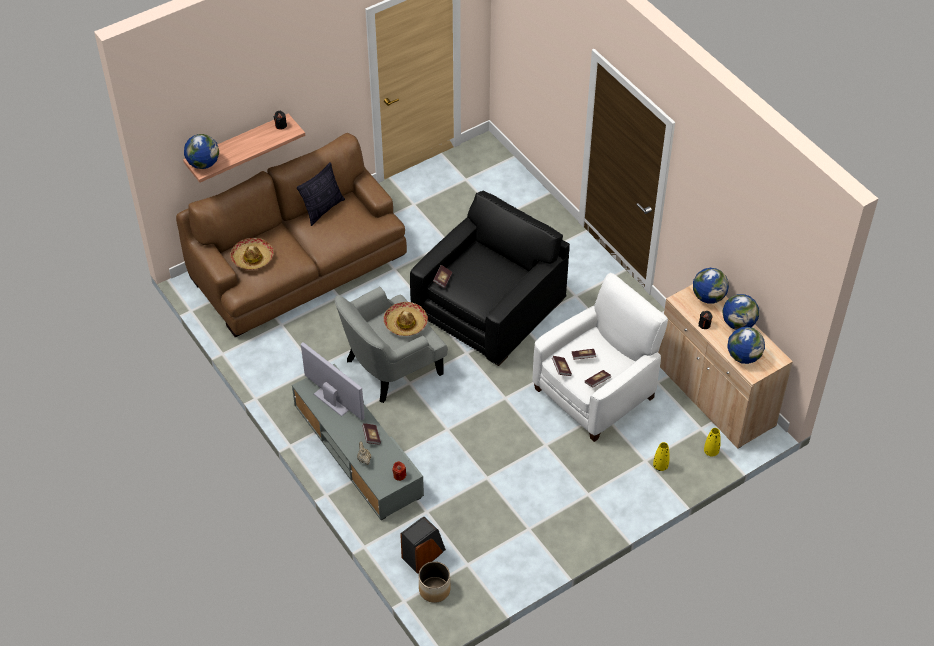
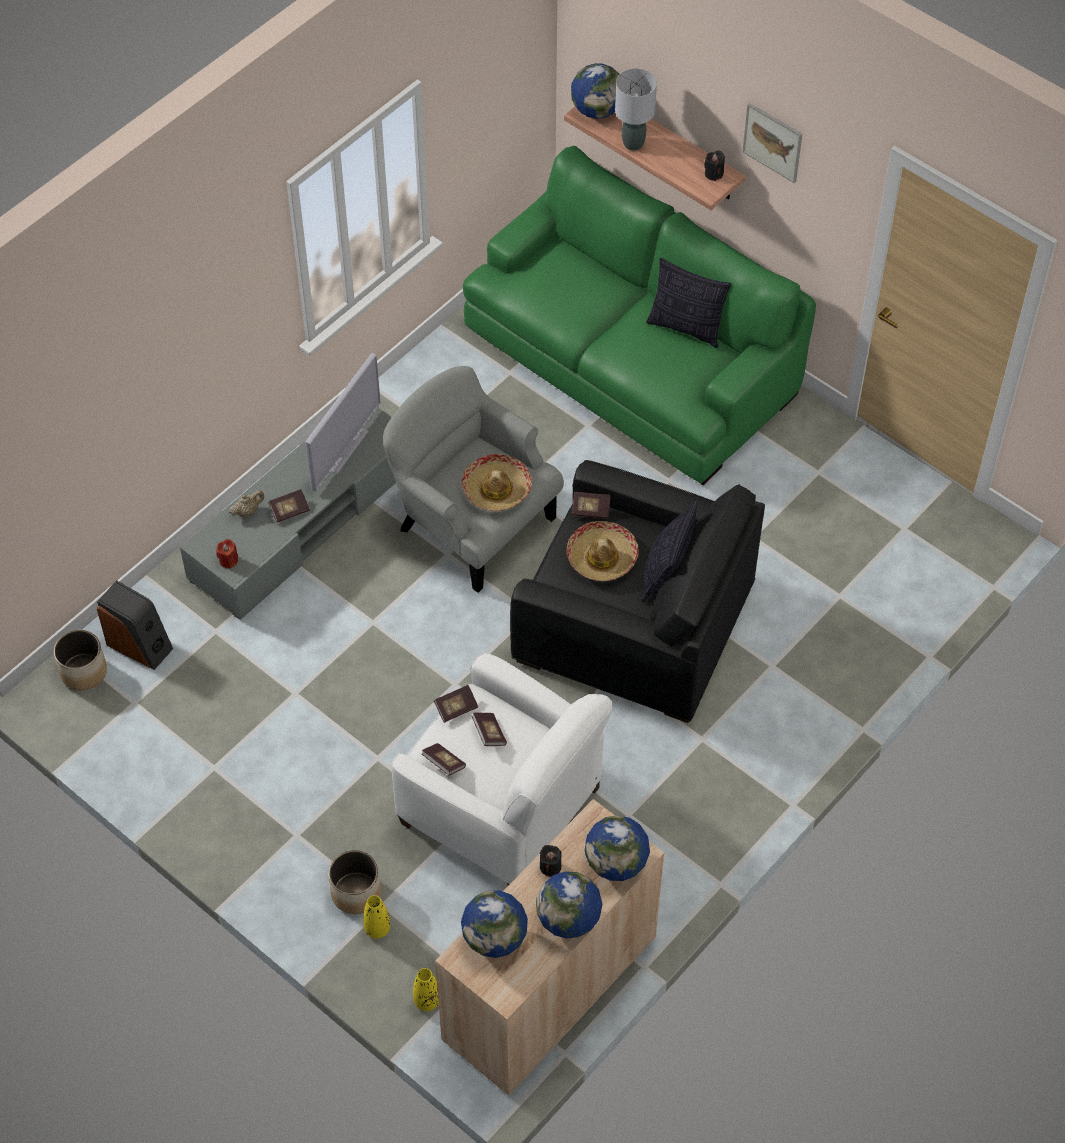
camera: 75 degrees right, 5 degrees up
(239, 154) = (633, 143): none -> grey table lamp
(252, 258) = (555, 272): hat -> hat (602, 557)
(298, 266) = (630, 361): brown sofa -> green sofa
(299, 77) = (772, 142): none -> picture
(499, 257) = (666, 573): none -> pillow
(634, 472) = (355, 893): none -> planter

